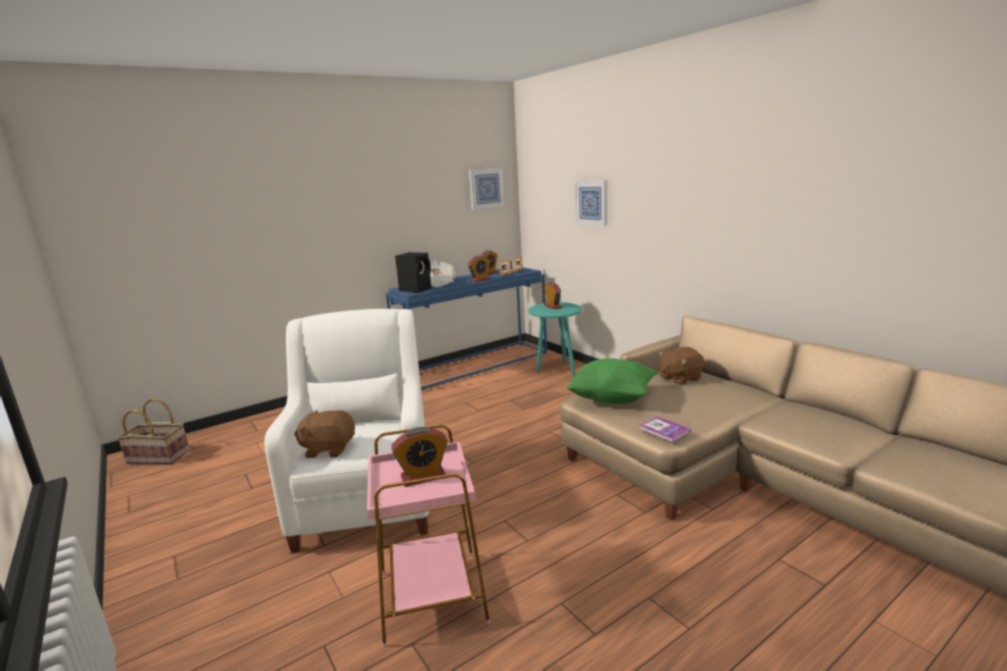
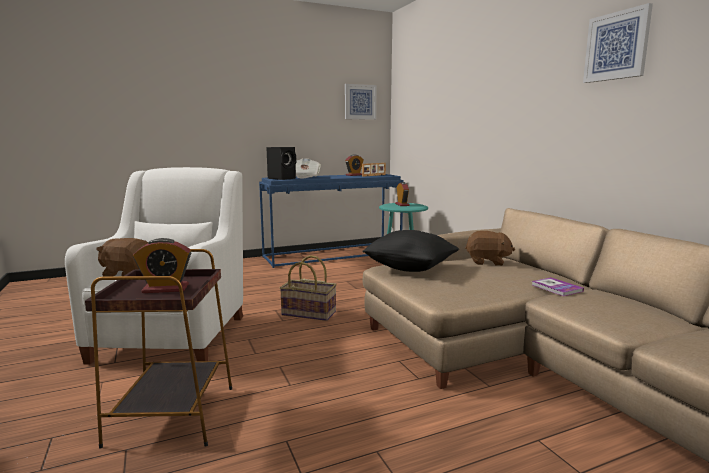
camera: 10 degrees right, 5 degrees down
(159, 456) = (44, 287): basket -> basket (309, 313)
(433, 595) = (173, 414): pink side table -> brown side table
(480, 280) = (341, 177): alarm clock -> none
(591, 202) = (443, 111): picture -> picture (616, 46)
(612, 398) = (410, 269): green pillow -> black pillow
(664, 430) = (441, 295): book -> book (556, 288)
(679, 378) = (487, 262): brown plush toy -> brown plush toy turned 150 degrees counterclockwise

